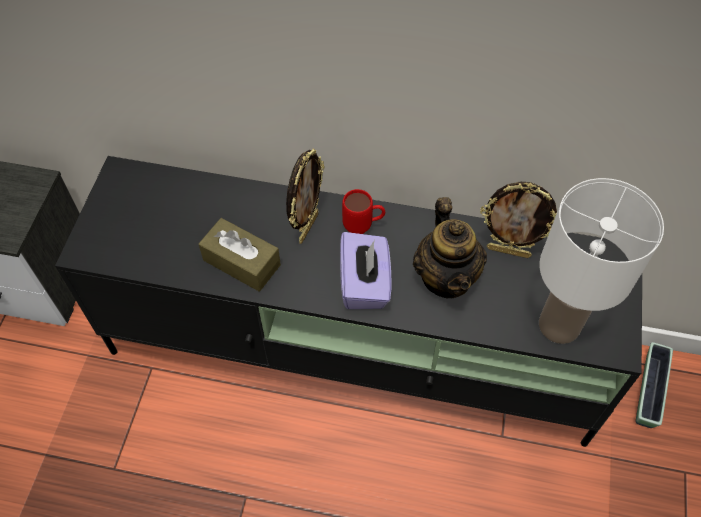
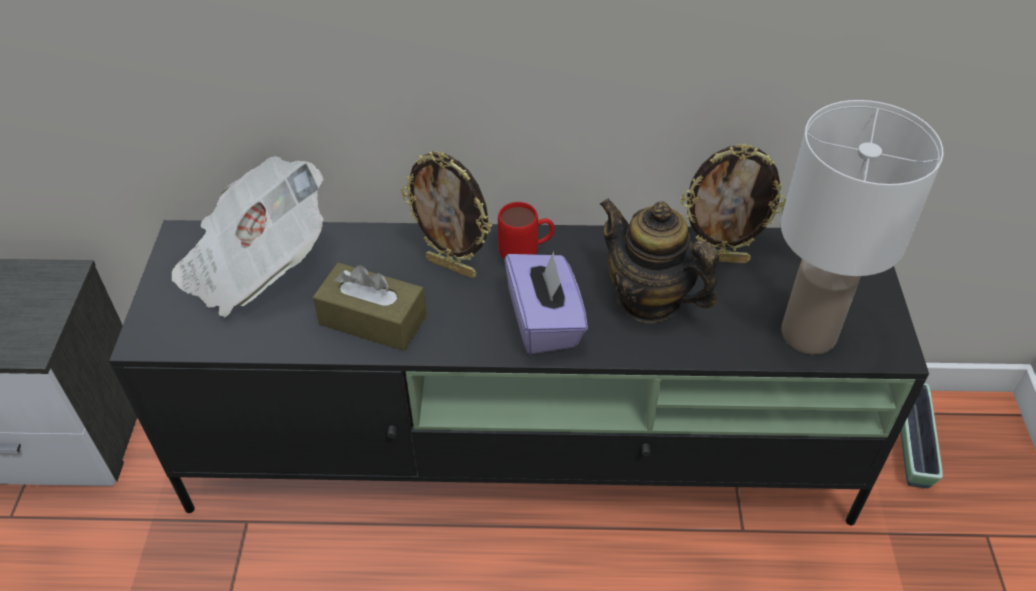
camera: 10 degrees left, 10 degrees down
(166, 204) = (255, 265): none -> newspaper
(307, 227) = (452, 267): picture frame -> picture frame turned 105 degrees clockwise
(446, 277) = (649, 299): teapot -> teapot turned 150 degrees clockwise

